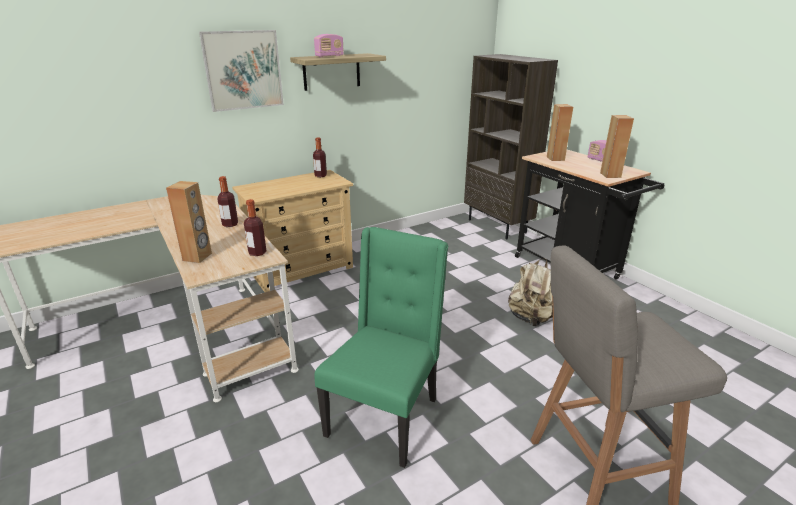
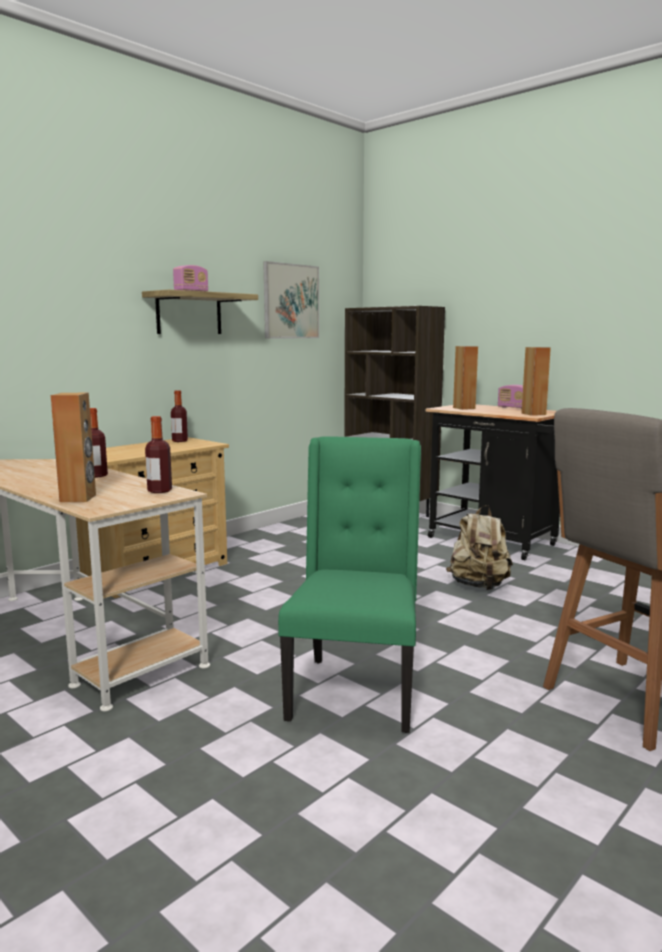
camera: 15 degrees left, 15 degrees down
(243, 70) = (85, 302): picture -> picture (291, 301)

